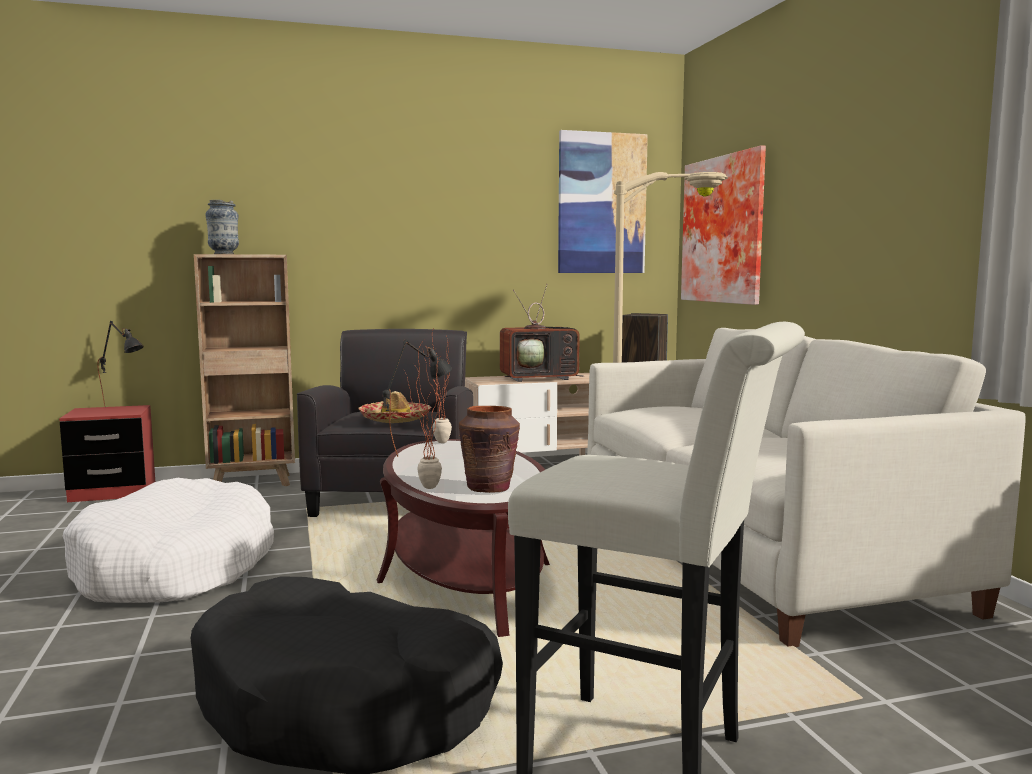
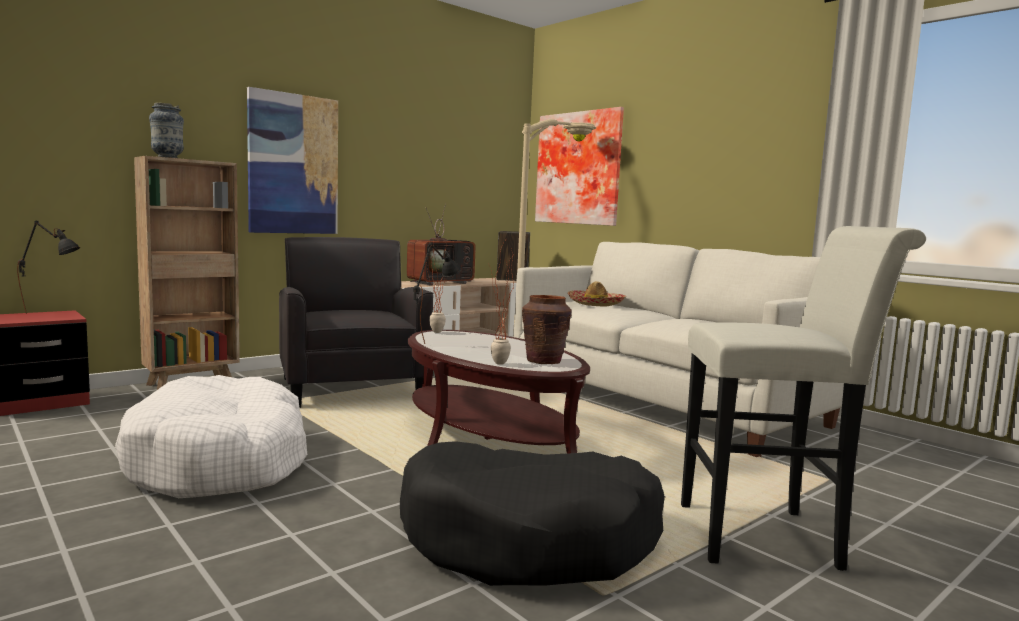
camera: 25 degrees left, 0 degrees up
(395, 419) = (366, 316): hat -> hat (595, 304)
(601, 203) = (477, 140): picture -> picture (293, 164)

